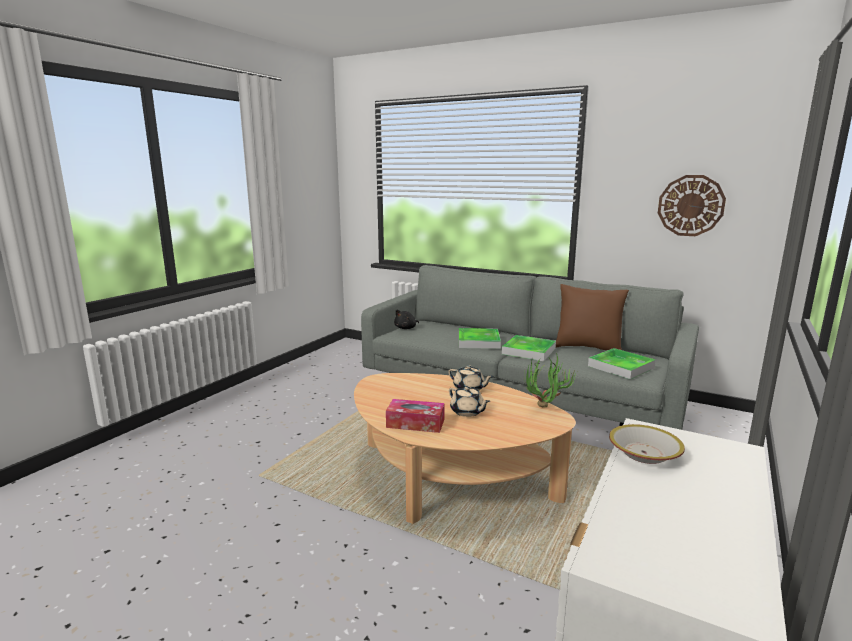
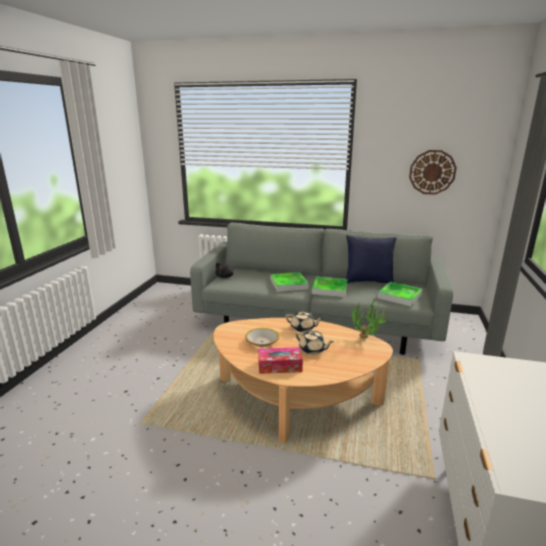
camera: 15 degrees left, 5 degrees up
(587, 348) = (368, 281): brown pillow -> blue pillow
(643, 453) = (483, 380): bowl -> bowl (262, 342)

